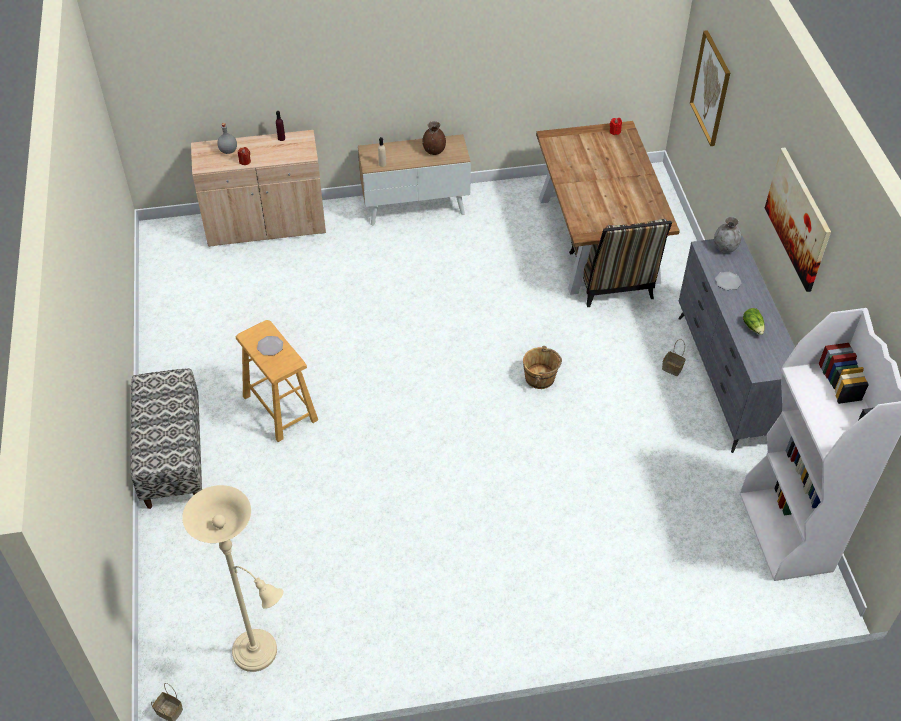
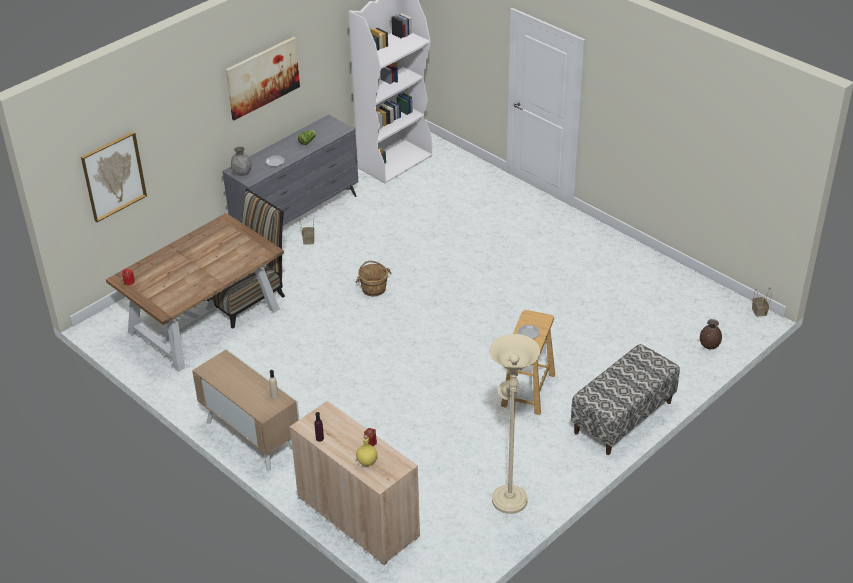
camera: 125 degrees left, 10 degrees down
(228, 150) = (367, 462): grey bottle -> yellow bottle
(260, 654) = (689, 298): beige floor lamp -> beige floor lamp (508, 496)
(434, 151) = (230, 375): brown vase -> brown vase (709, 345)

